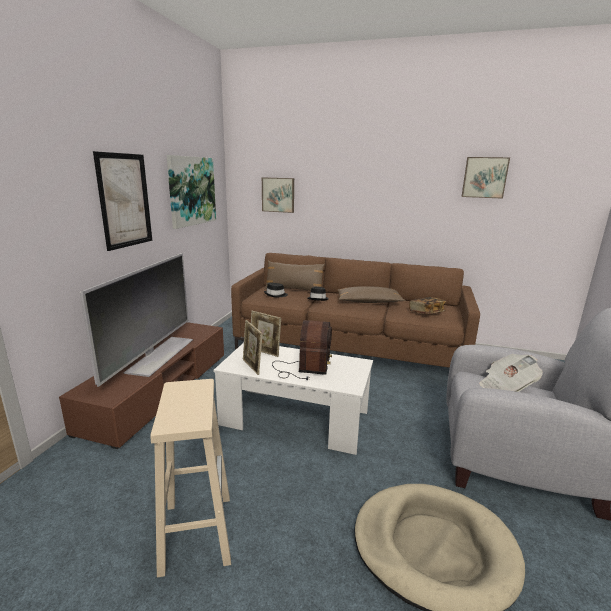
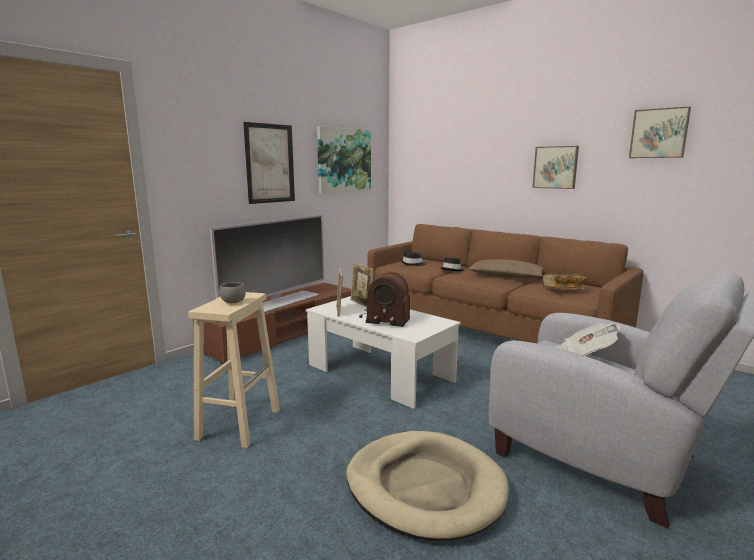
camera: 25 degrees right, 5 degrees down
(190, 403) = (233, 302): none -> grey bowl
(278, 195) = (434, 165): picture -> picture (555, 167)
(294, 290) = (436, 262): brown pillow -> none
(304, 368) = (384, 318): radio -> radio turned 75 degrees clockwise

